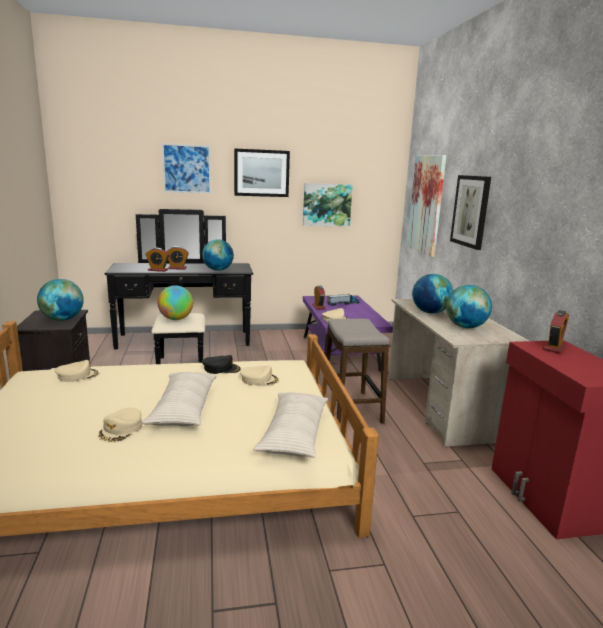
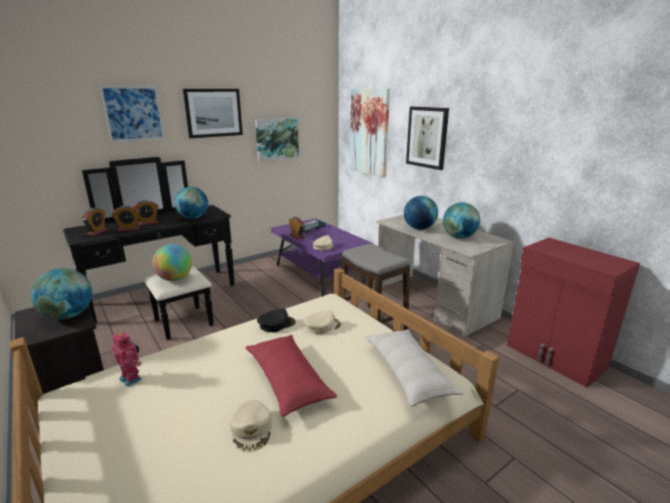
camera: 25 degrees left, 5 degrees up
(78, 375) = (132, 378): beige cap -> toy robot
(183, 408) = (287, 380): beige pillow -> red pillow
(554, 347) = (554, 246): alarm clock -> alarm clock (97, 232)

